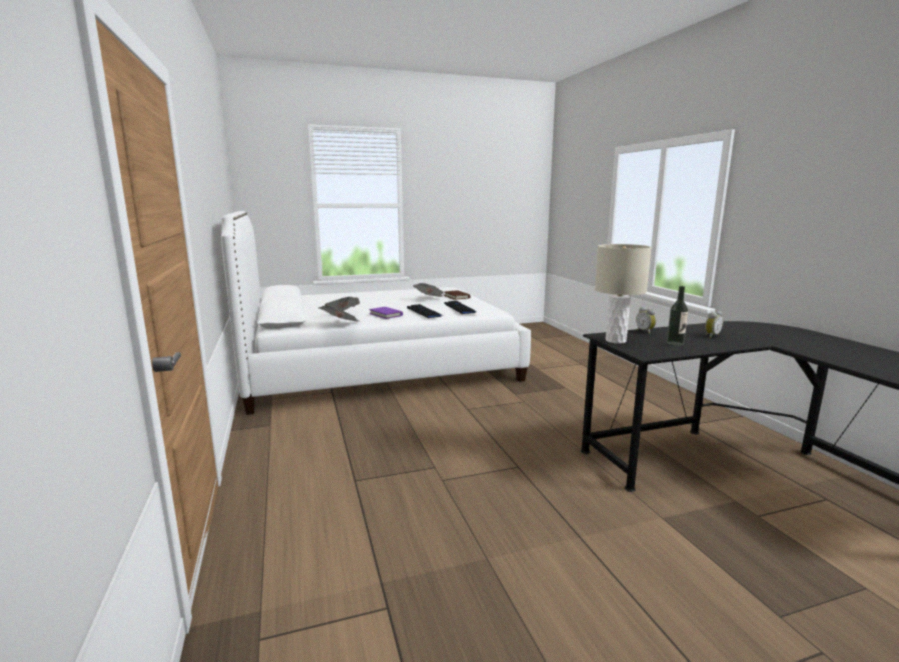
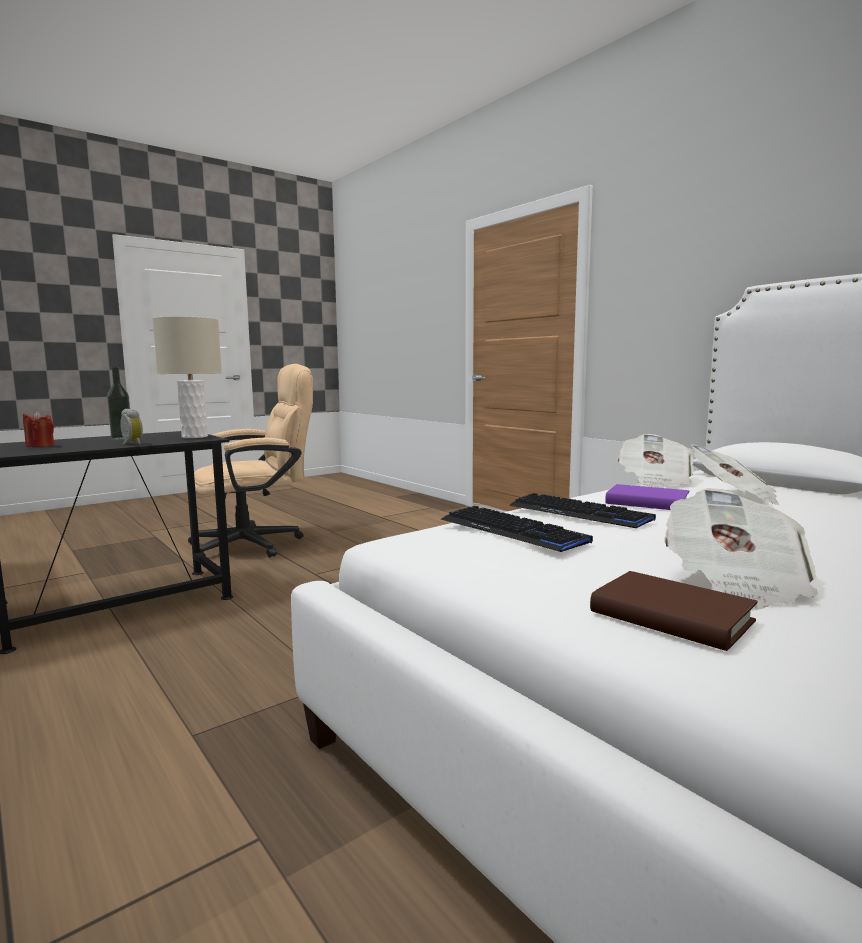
camera: 160 degrees right, 5 degrees down
(590, 543) = (257, 544): none -> beige office chair
(711, 335) = (40, 446): alarm clock -> red candle

